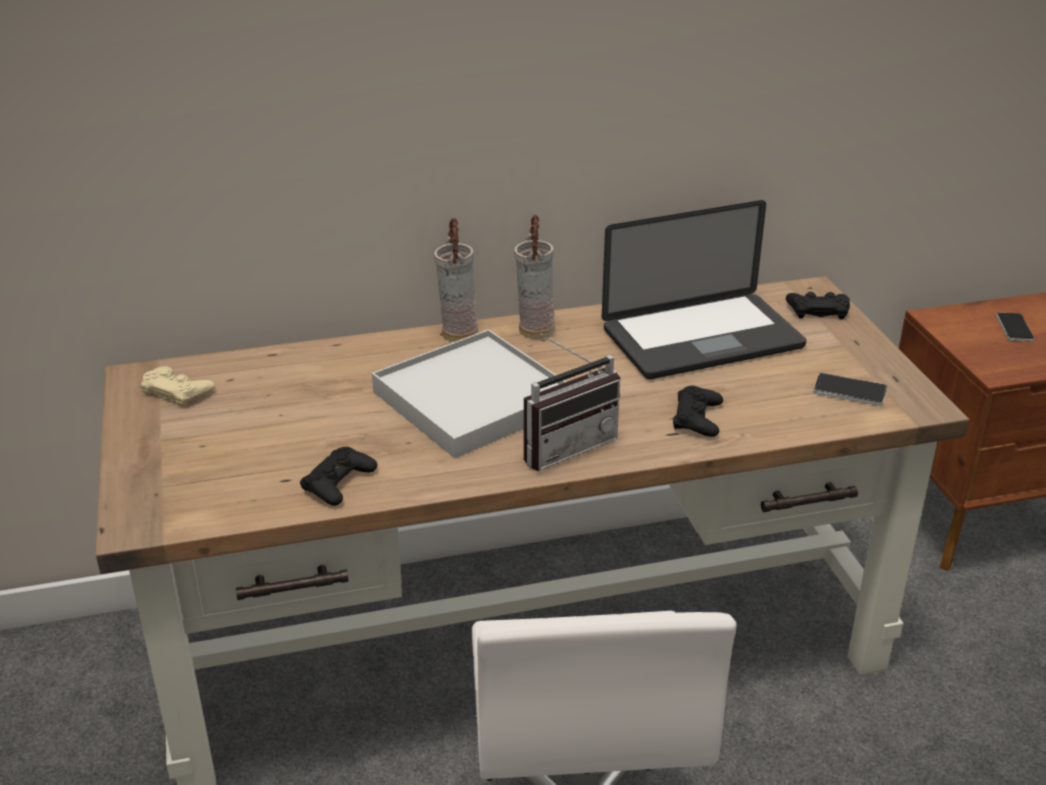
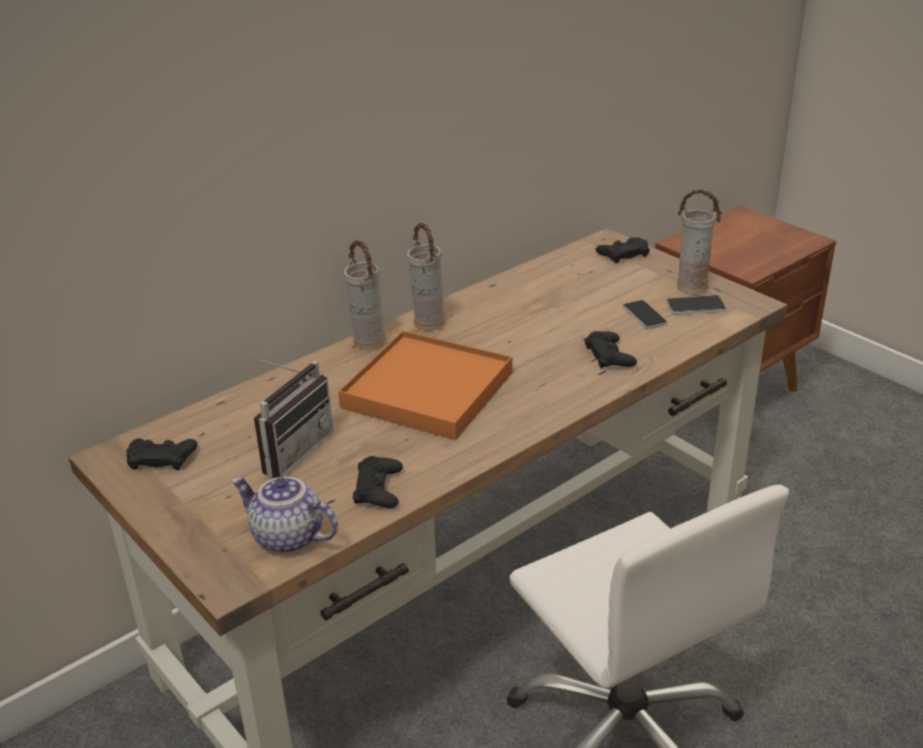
camera: 25 degrees left, 0 degrees up
(177, 391) = (161, 458): beige game controller -> black game controller
(216, 501) = (286, 538): none -> teapot
(473, 399) = (428, 390): white tray -> orange tray
(564, 445) = (531, 404): radio -> radio (290, 450)
(702, 339) = (560, 296): laptop -> none
(867, 367) = (692, 286): none -> vase
(1014, 328) = (735, 237): phone -> phone (644, 315)

